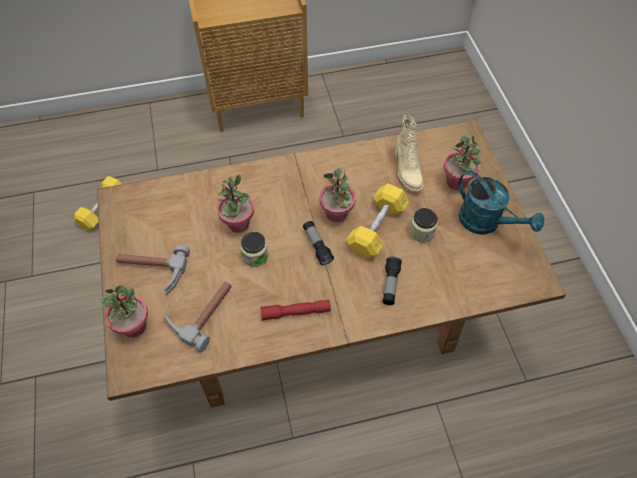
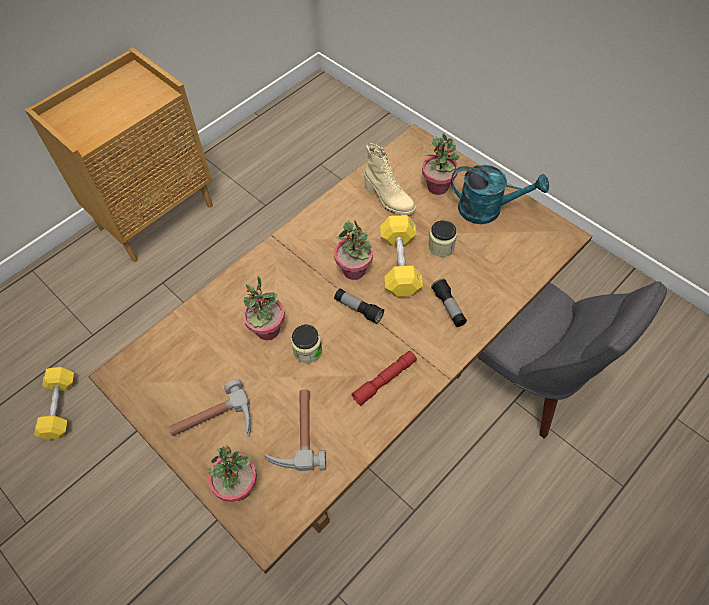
camera: 30 degrees left, 0 degrees up
(460, 393) = (528, 380): none -> grey chair

